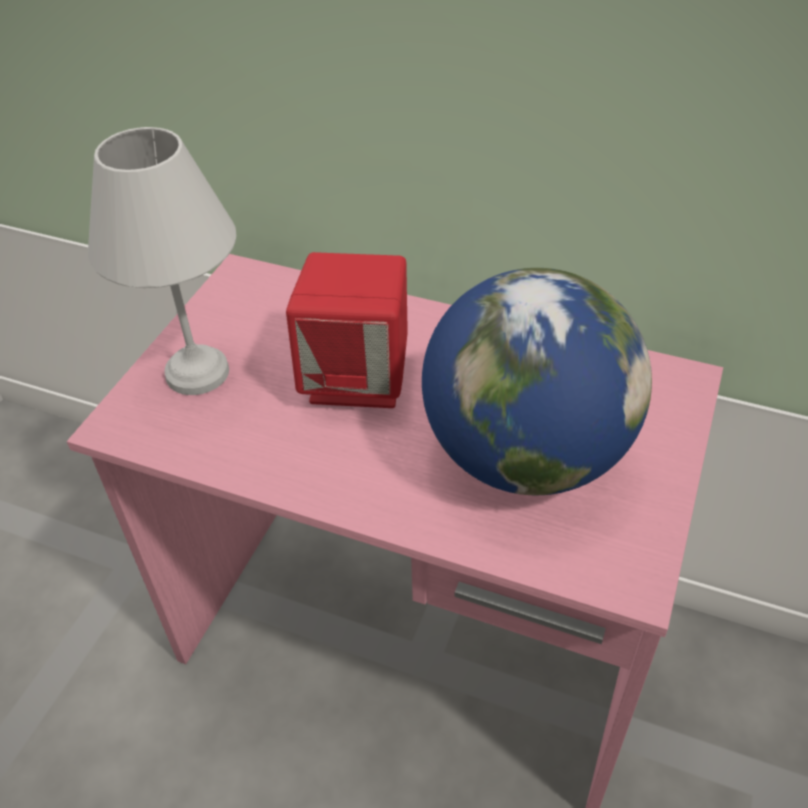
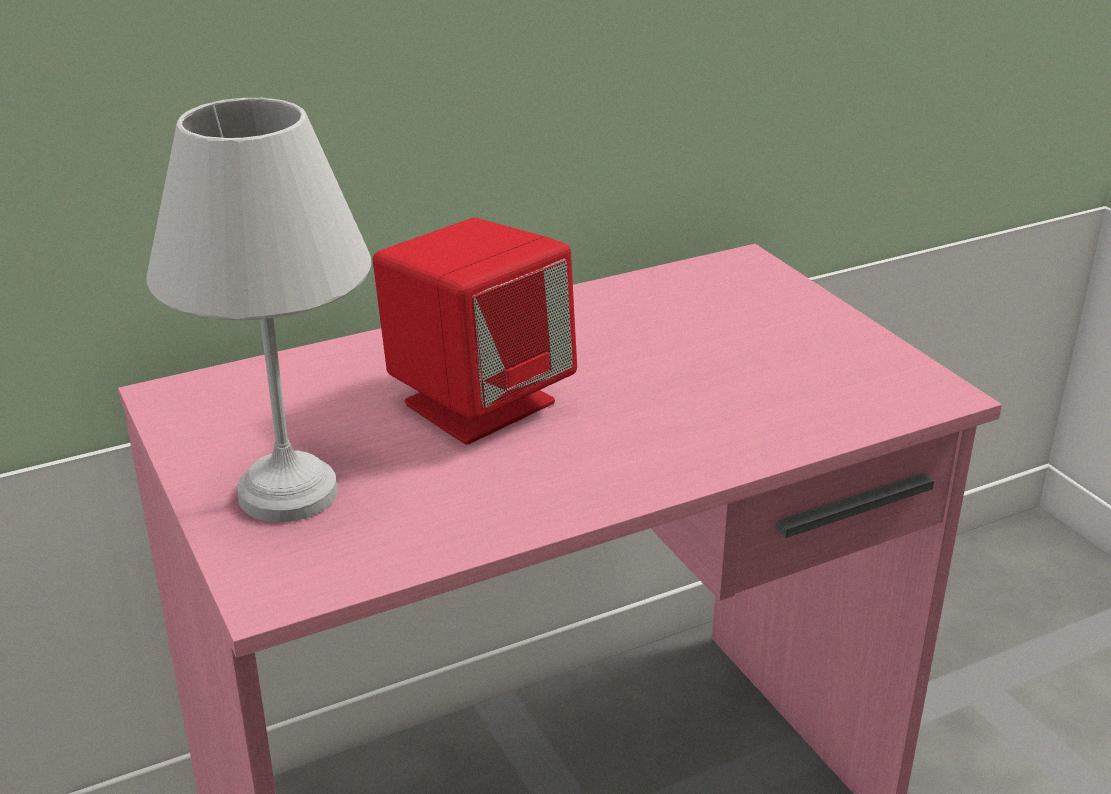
camera: 50 degrees left, 15 degrees down
(526, 456) = (725, 369): globe -> none

